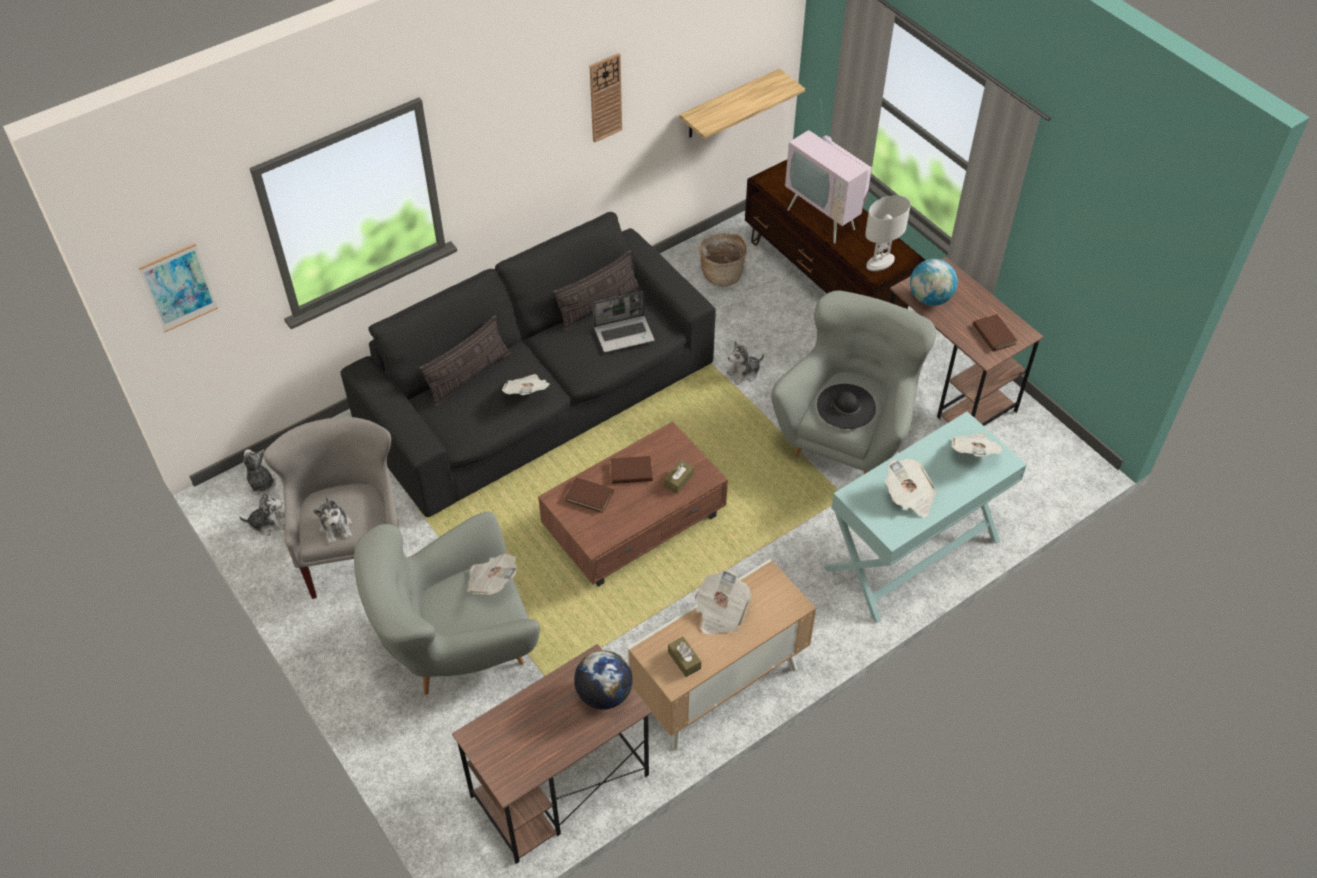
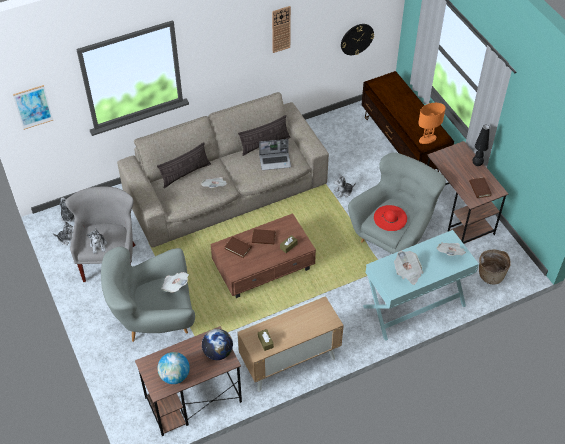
camera: 10 degrees right, 0 degrees up
(539, 397) = (226, 190): black sofa -> beige sofa
(720, 612) = (291, 319): newspaper -> none
(722, 274) = (343, 134): basket -> basket (491, 274)
(729, 104) = (357, 39): shelf -> wall clock
(825, 217) = (402, 109): television -> none
(846, 406) = (390, 218): black hat -> red hat
(880, 263) = (427, 139): white table lamp -> orange table lamp
(930, 298) = (448, 163): globe -> globe (175, 376)
(978, 293) = (477, 164): none -> black table lamp

